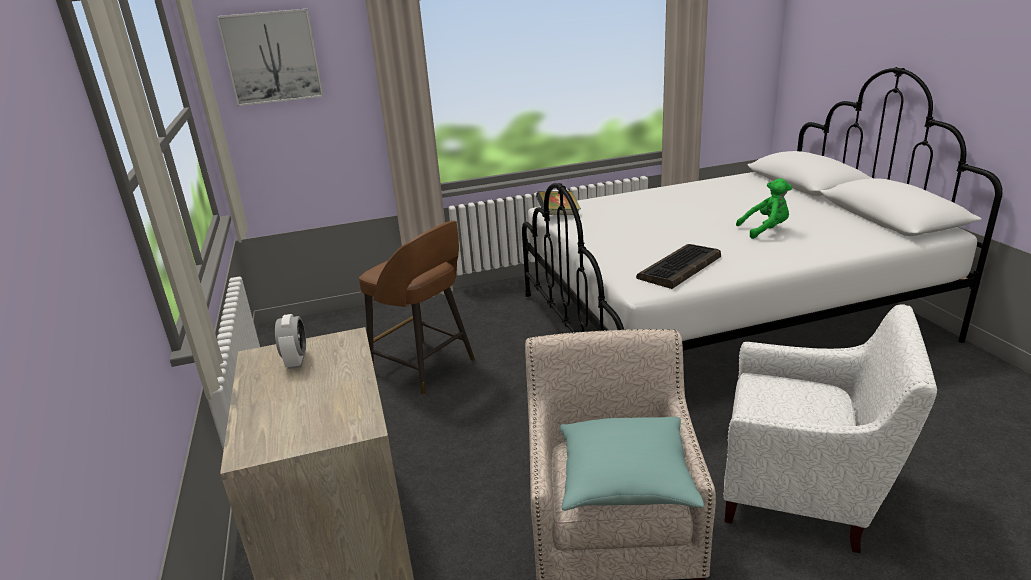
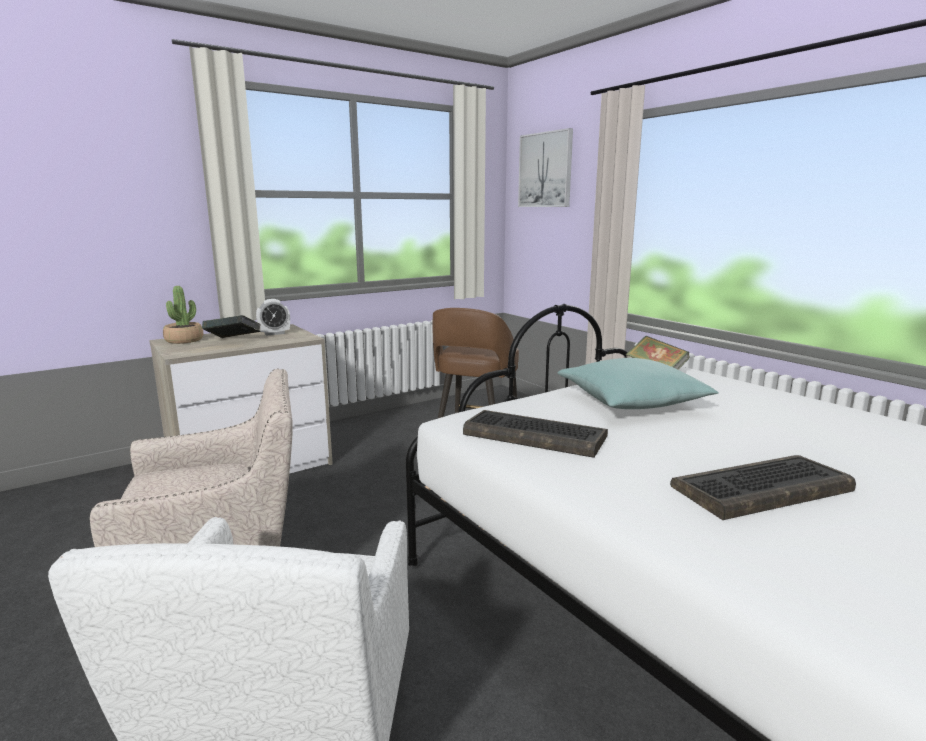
camera: 70 degrees right, 10 degrees down
(265, 434) = (184, 340): none -> potted plant
(316, 389) = (233, 341): none -> book
(625, 480) = (166, 491): turquoise pillow -> turquoise pillow (631, 403)
(765, 230) = (761, 490): green plush toy -> keyboard

